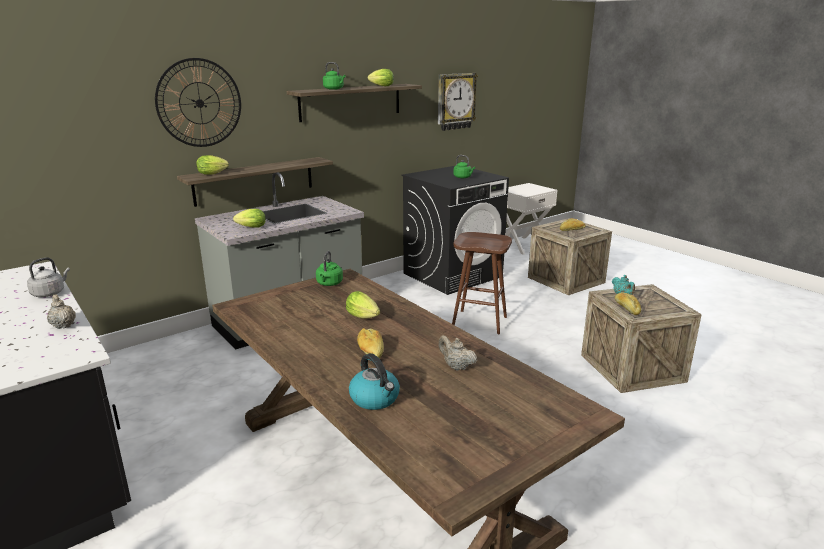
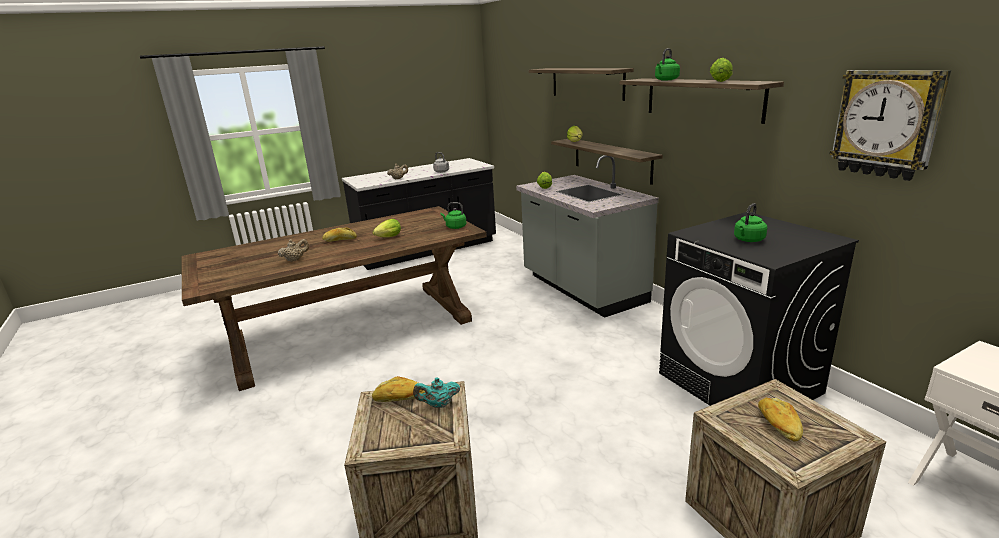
camera: 100 degrees right, 0 degrees up
(199, 103) = (586, 83): wall clock -> shelf
(375, 399) = (287, 242): kettle -> none
(480, 322) = (576, 391): brown stool -> none

